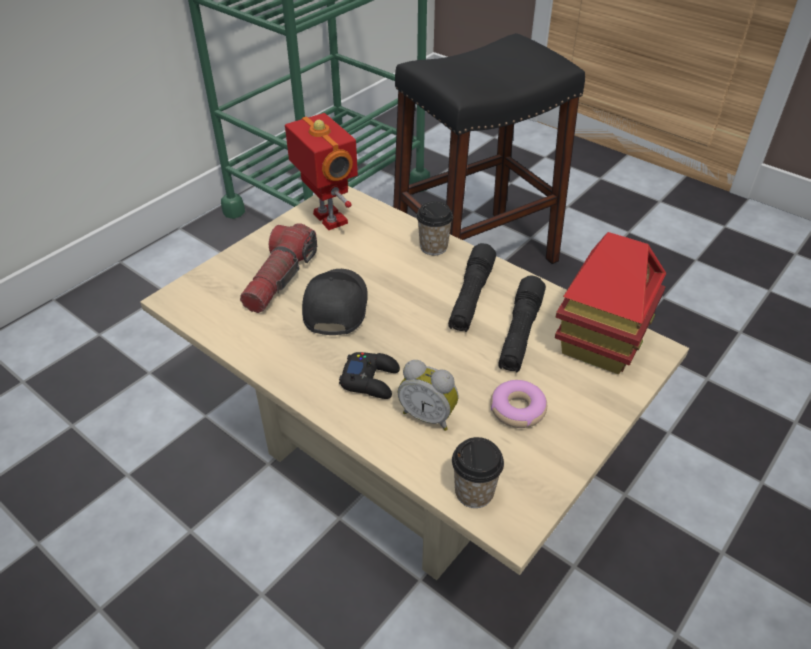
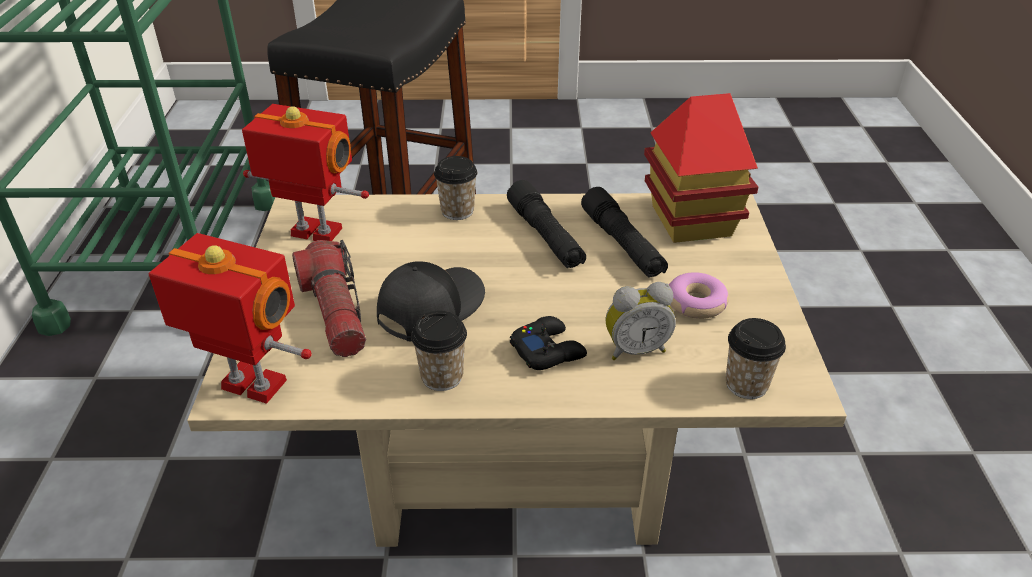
camera: 40 degrees left, 5 degrees down
(187, 301) = (251, 387): none -> toy robot
(288, 357) = (442, 377): none -> cup
(334, 307) = (429, 308): black cap -> black cap turned 75 degrees clockwise

